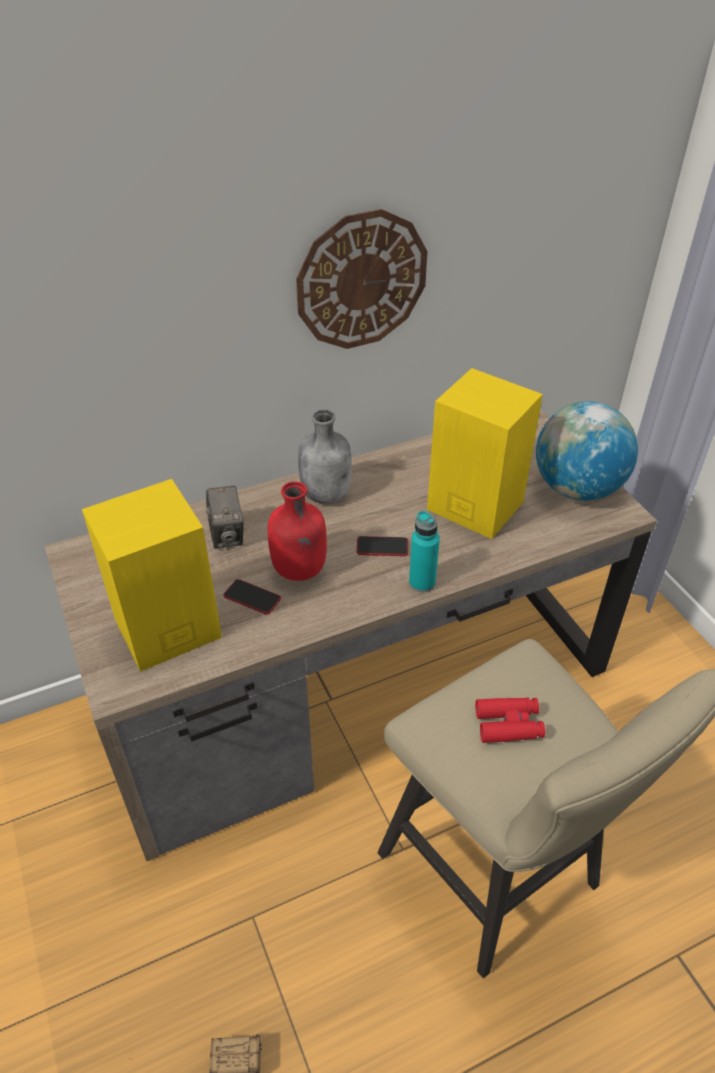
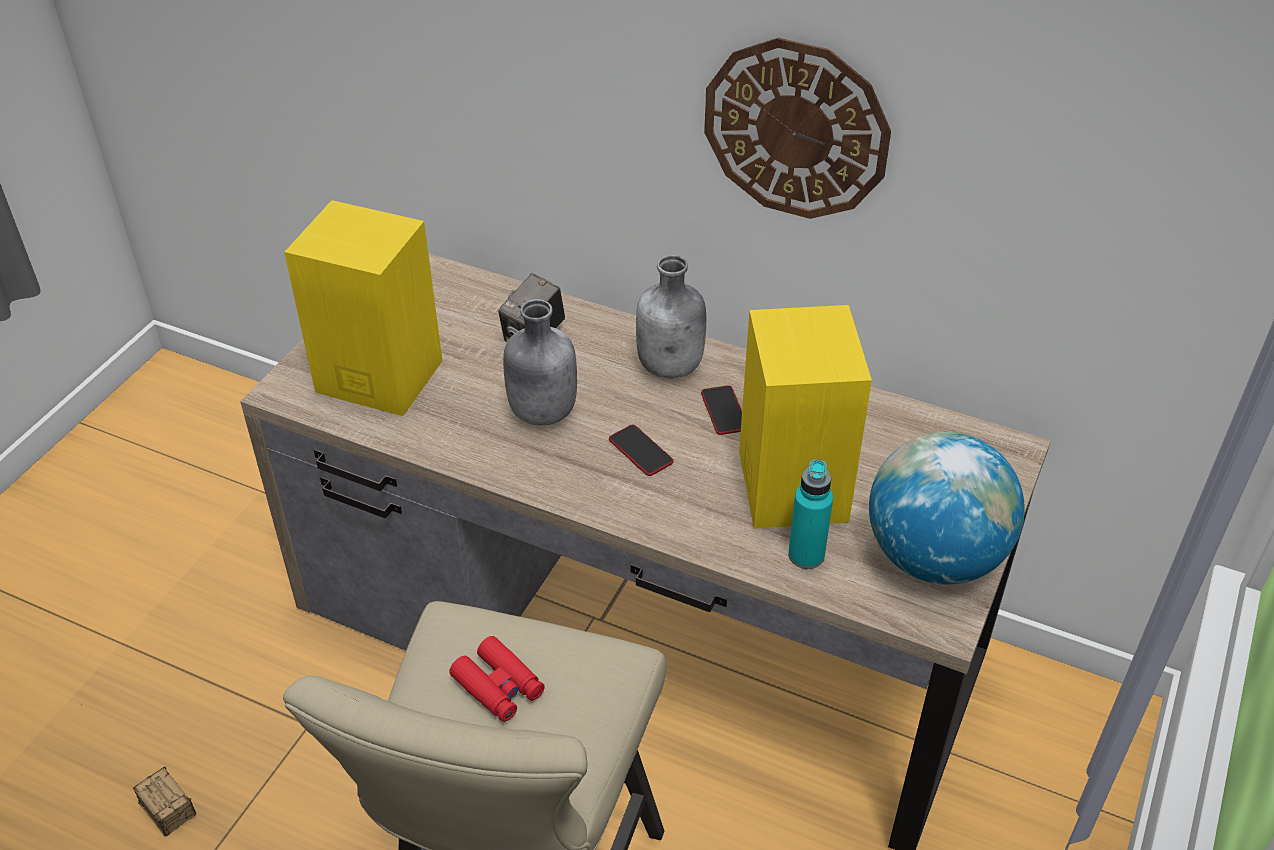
camera: 50 degrees right, 0 degrees up
(252, 597) = (471, 404): phone -> phone (724, 411)
(299, 570) = (541, 412): red bottle -> grey bottle
(422, 582) = (622, 510): turquoise bottle -> turquoise bottle (806, 555)

